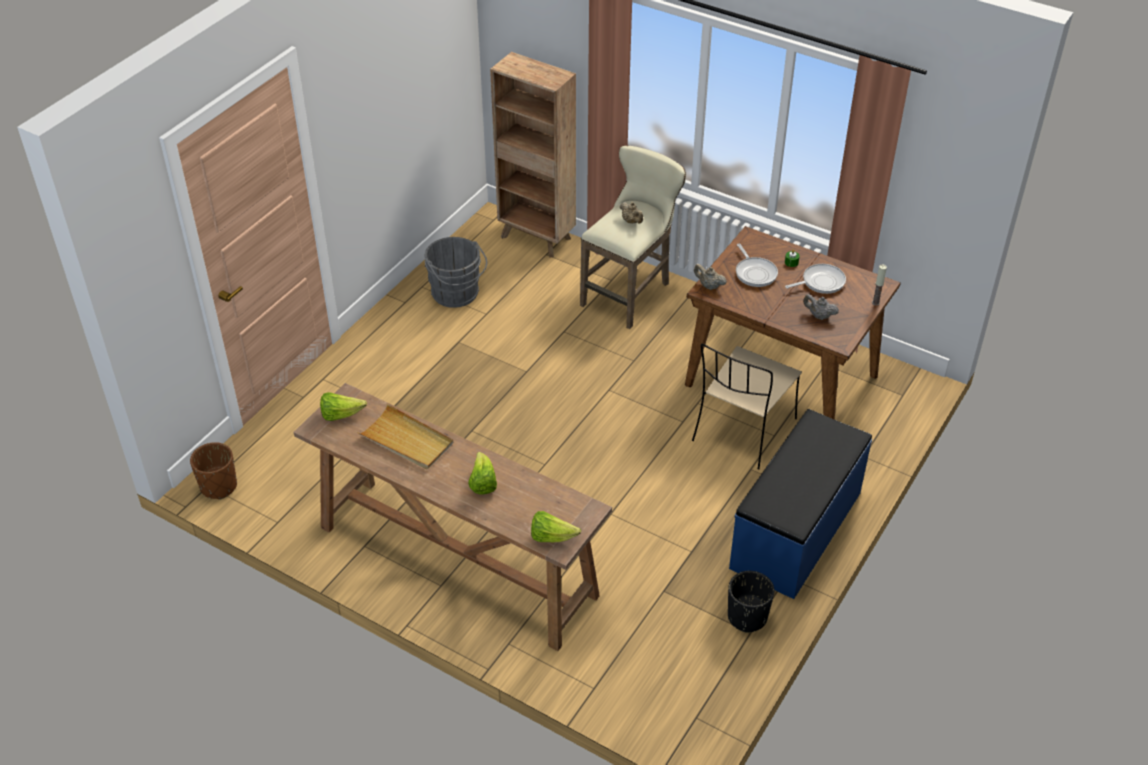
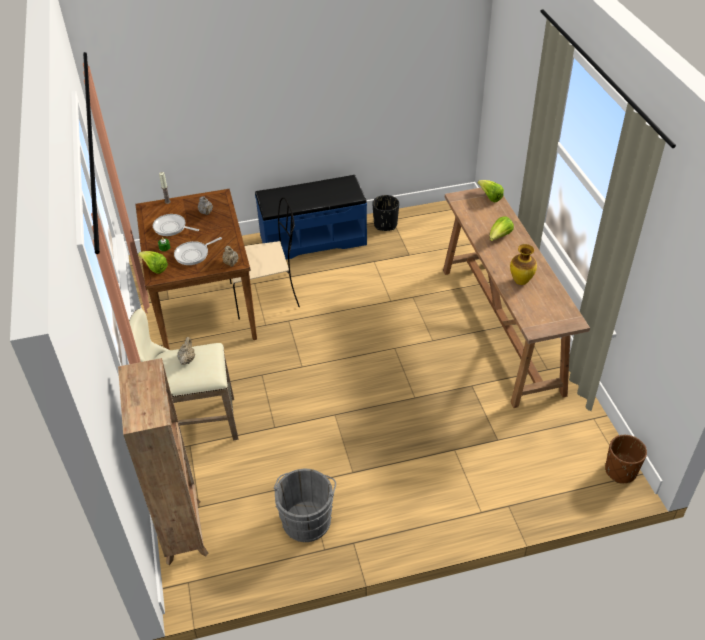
camera: 135 degrees left, 0 degrees up
(341, 415) = (549, 320): lettuce -> lettuce (155, 268)
(407, 440) = (521, 281): beige tray -> vase
(755, 273) = (194, 254): frying pan -> frying pan turned 150 degrees counterclockwise

